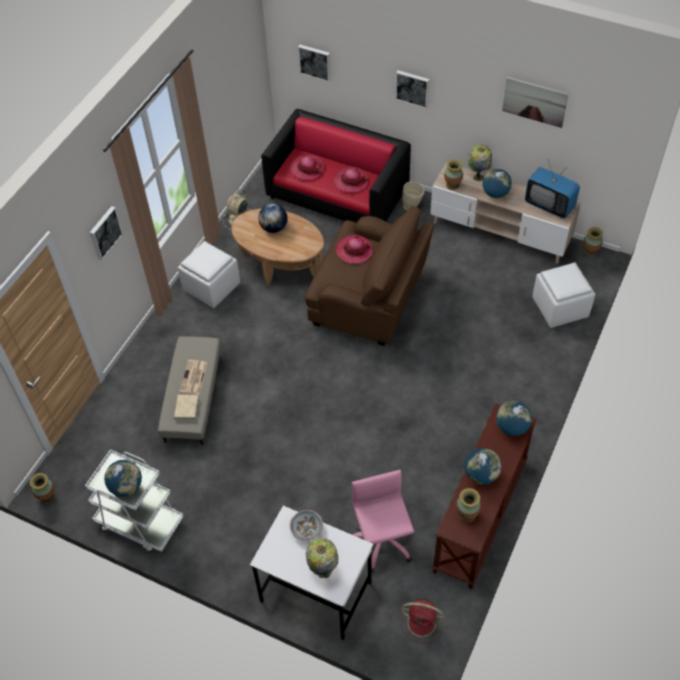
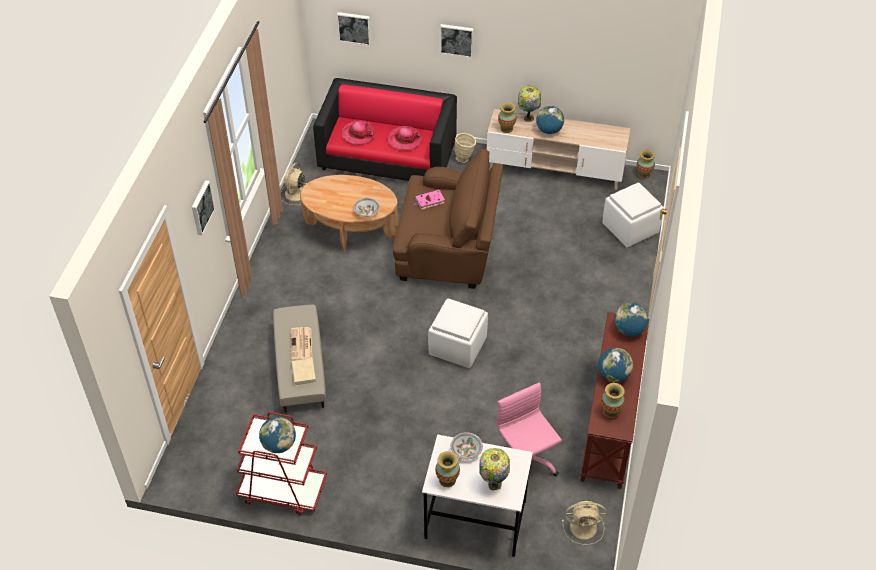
camera: 15 degrees left, 5 degrees down
(47, 496) = (179, 484): vase -> vase (447, 480)
(139, 522) = (282, 490): white cart -> red cart
(212, 287) = (288, 261): white ottoman -> white ottoman (458, 346)
(274, 228) = (343, 192): globe -> none
(290, 252) = (366, 212): none -> bowl
(354, 250) = (429, 201): hat -> pink book
(423, 623) = (584, 527): red fan -> beige fan
(534, 101) = (579, 35): picture -> none
(549, 205) = (602, 134): television -> none

